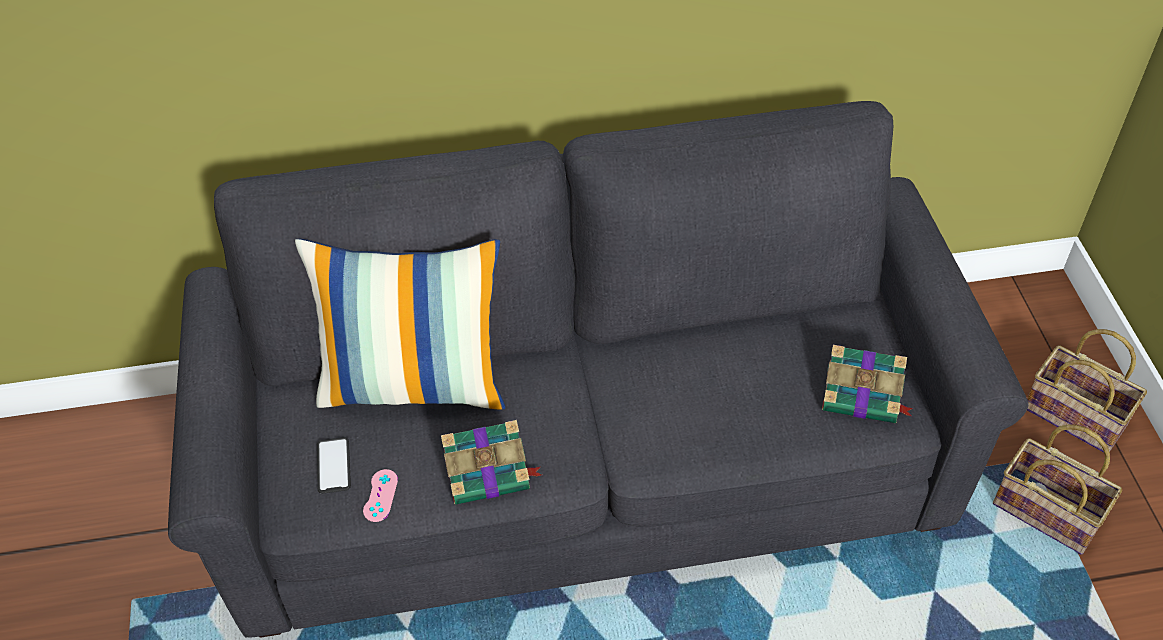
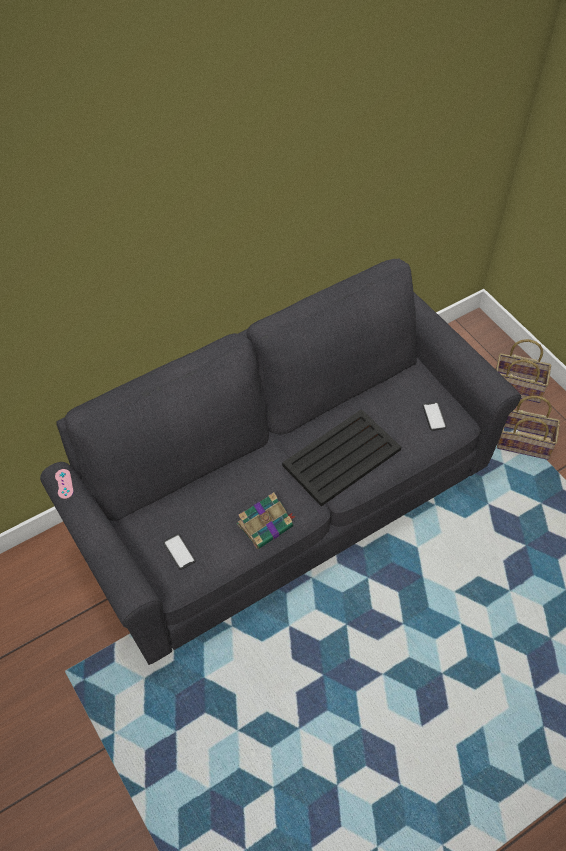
camera: 25 degrees left, 5 degrees up
(380, 495) = (214, 558): pink game controller -> pink game controller (64, 484)
(415, 383) = (198, 490): pillow -> none
(671, 409) = (343, 457): none -> black tray
(863, 395) = (434, 416): book -> phone

